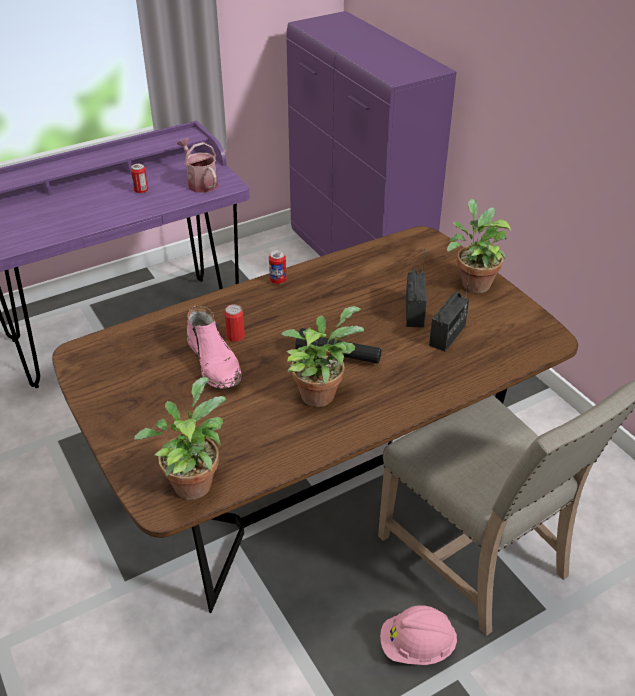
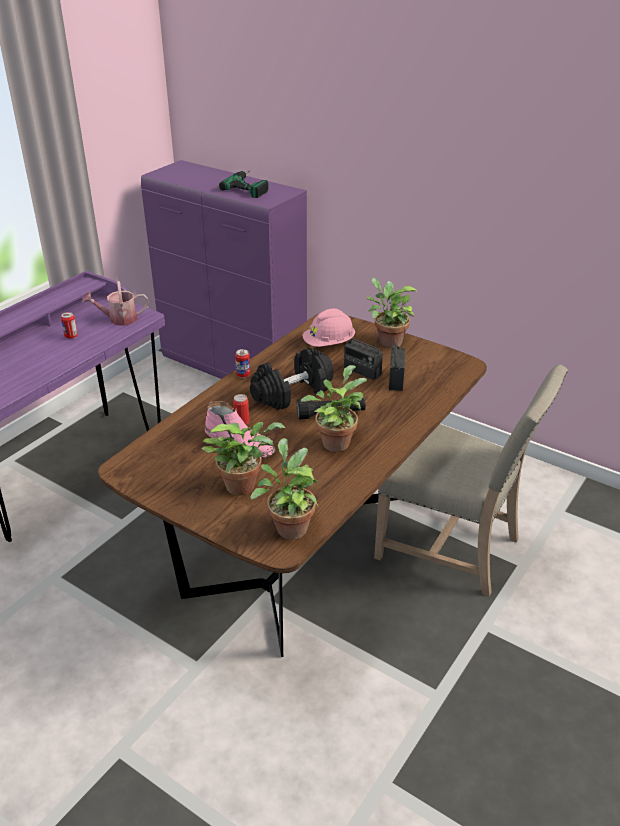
camera: 25 degrees left, 5 degrees down
(182, 413) = (244, 485): none -> potted plant
(200, 183) = (119, 319): watering can -> watering can turned 45 degrees counterclockwise
(314, 318) = (292, 393): none -> black dumbbell
(395, 55) = (250, 186): none -> power drill
(414, 312) = (362, 371): radio -> radio turned 150 degrees clockwise
(417, 646) = (448, 621): pink hard hat -> pink hard hat (329, 344)

